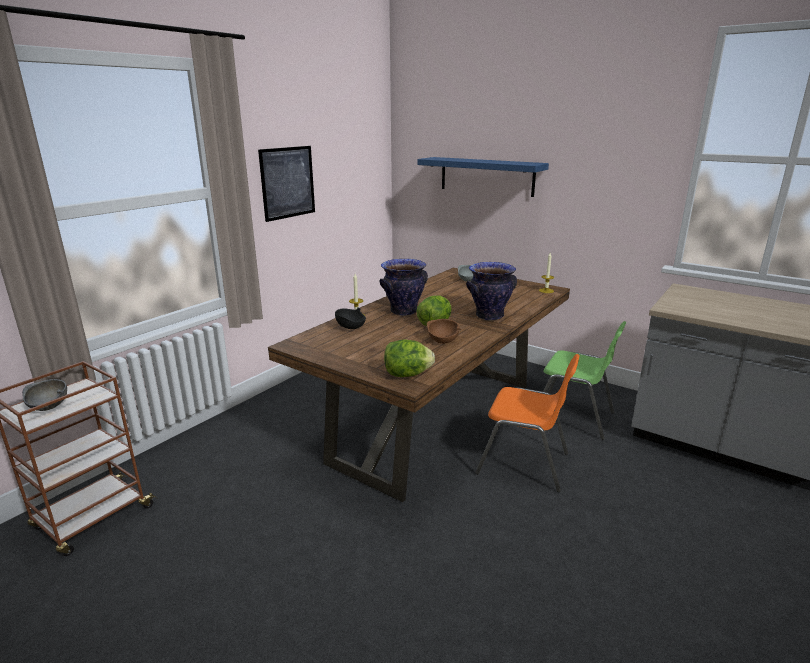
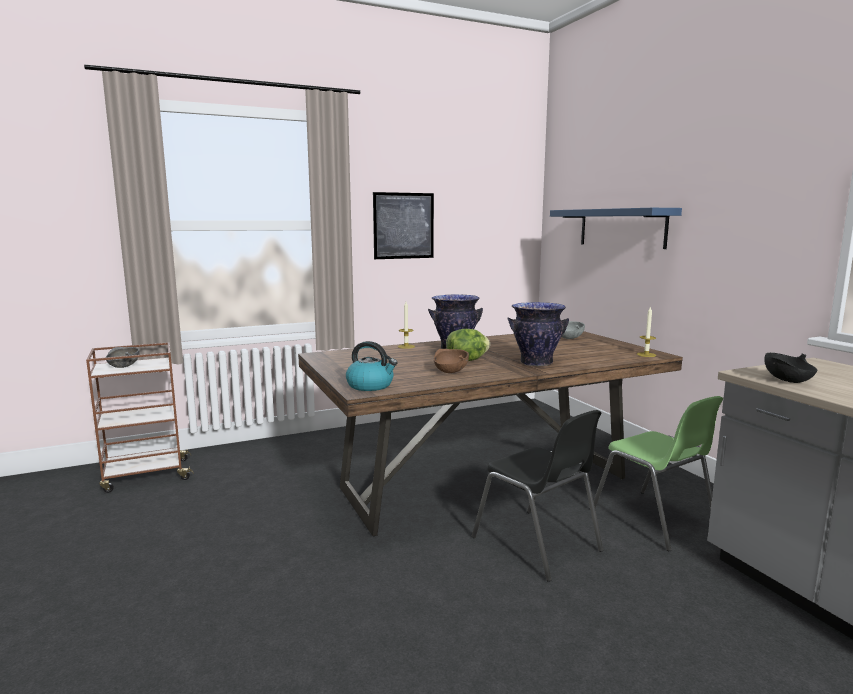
camera: 30 degrees right, 10 degrees down
(351, 327) = (386, 352): black bowl -> black bowl (788, 381)
(407, 374) = (371, 386): lettuce -> kettle
(524, 464) = (538, 545): orange chair -> black chair

